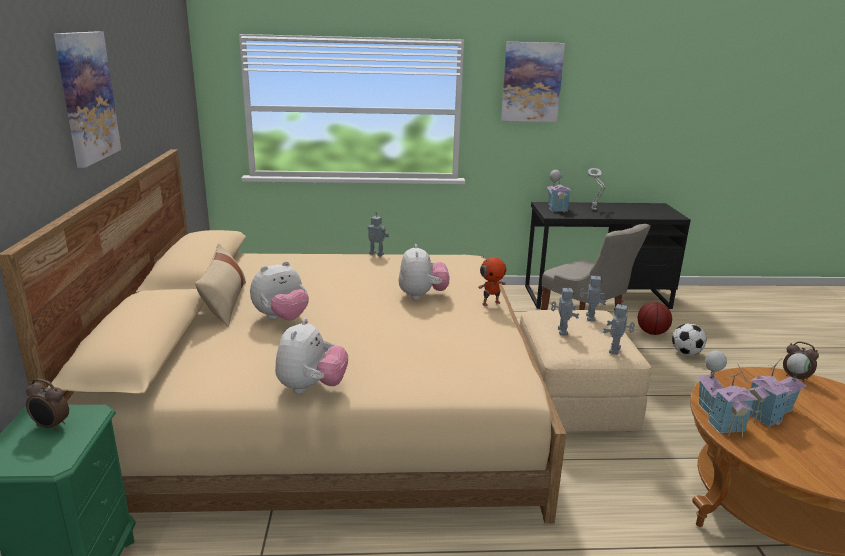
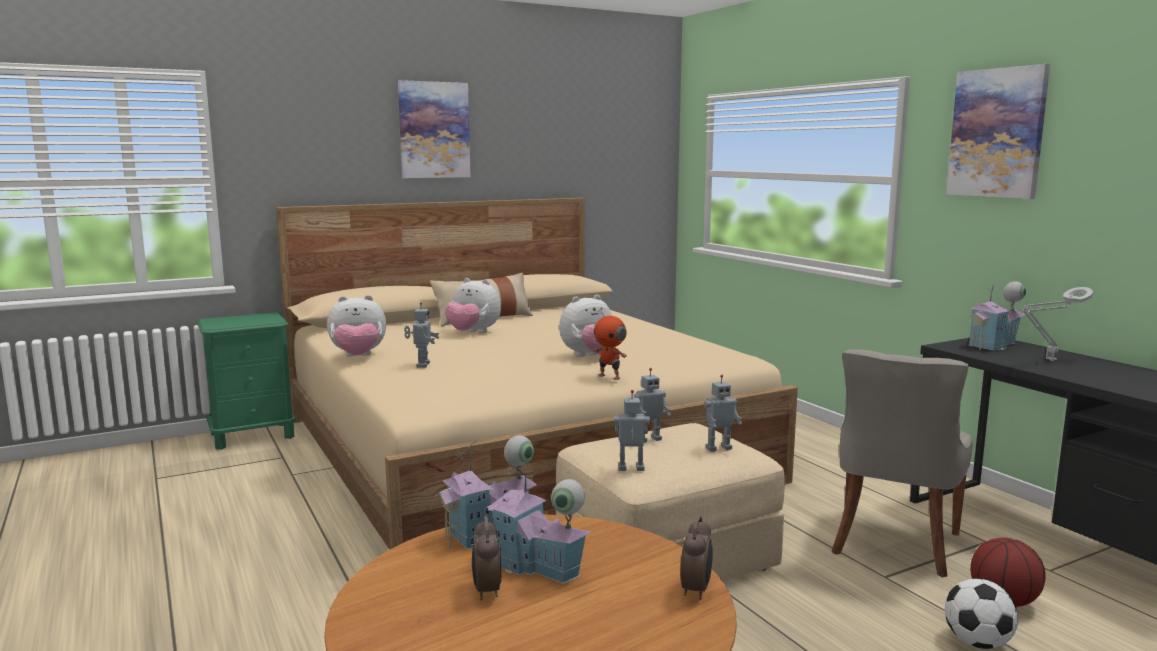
camera: 65 degrees right, 10 degrees down
(51, 426) = (254, 319): alarm clock -> alarm clock (486, 591)
(376, 254) = (675, 331): toy robot -> toy robot (422, 365)

